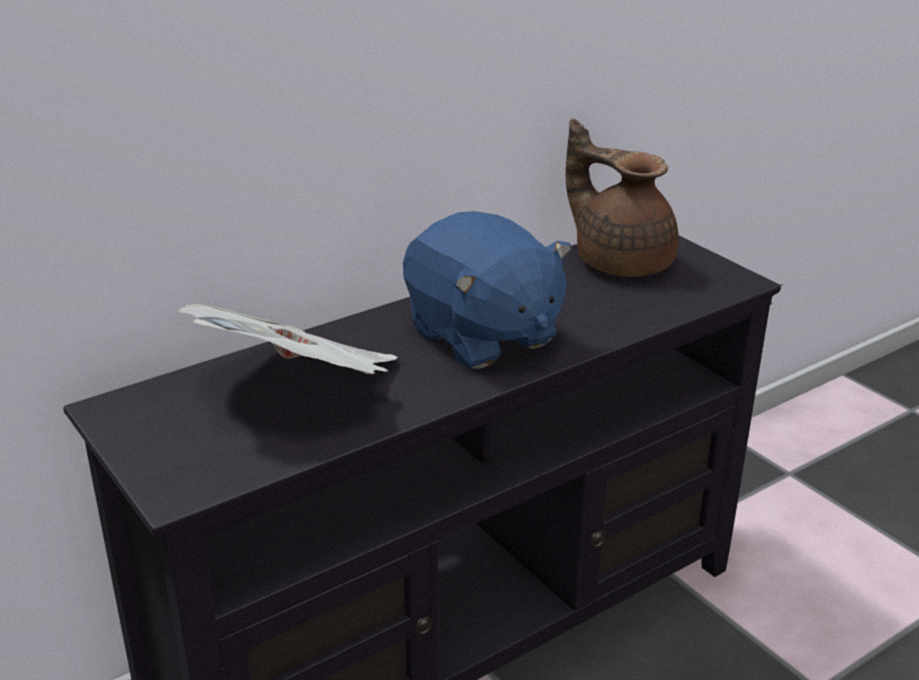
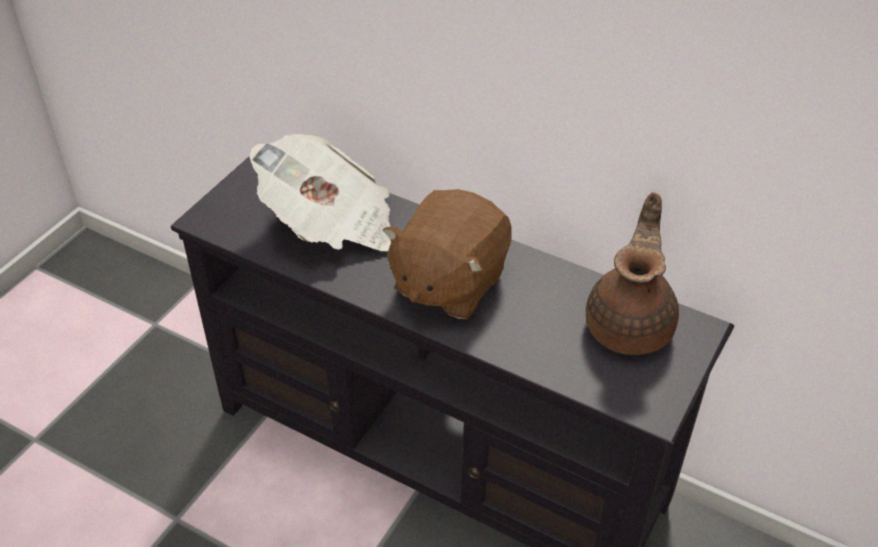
camera: 65 degrees right, 15 degrees up
(482, 336) = (448, 282): blue plush toy -> brown plush toy

